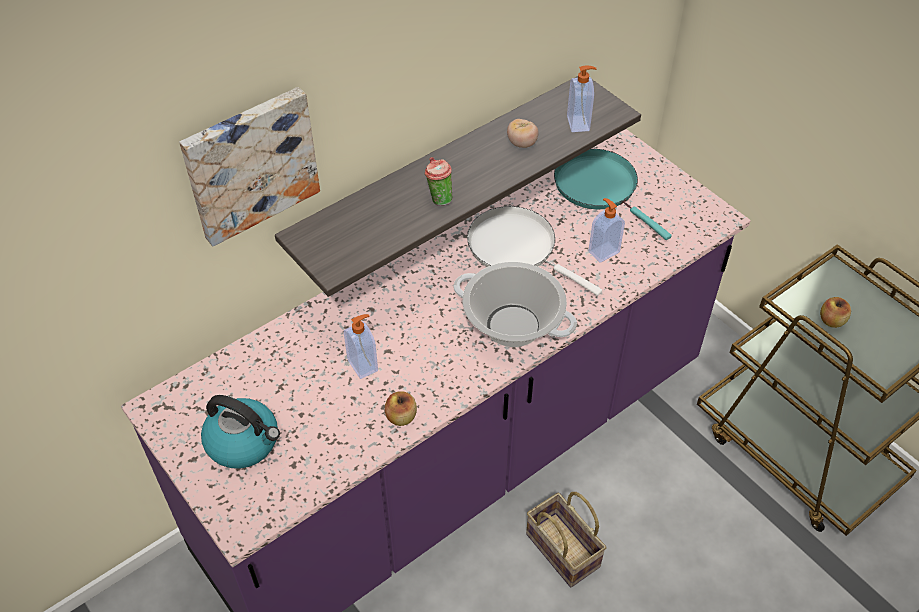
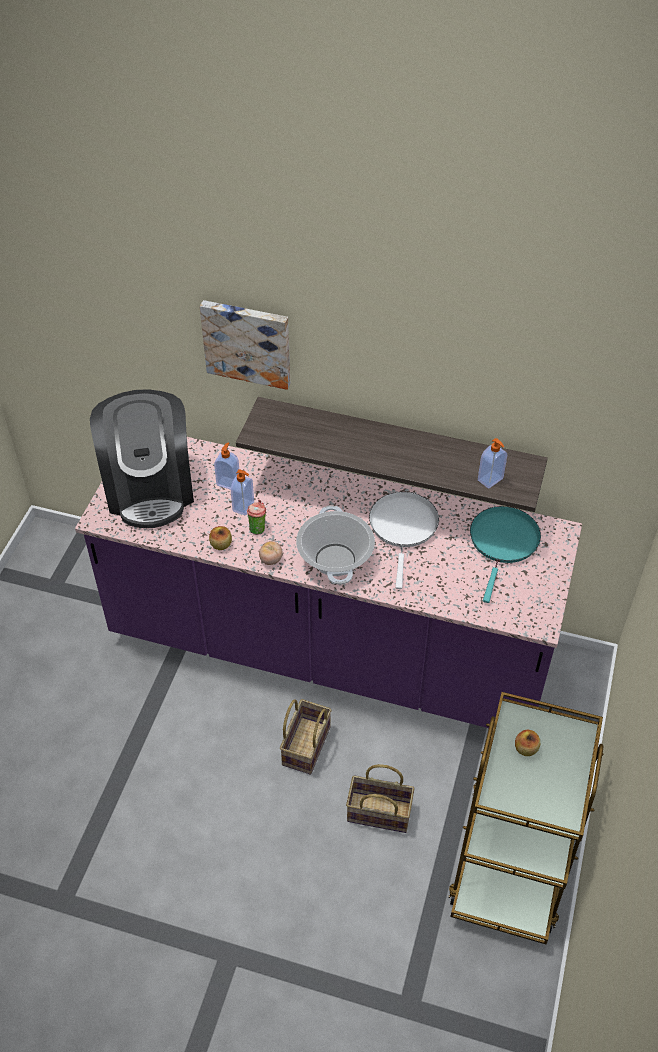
camera: 55 degrees right, 0 degrees up
(244, 442) = (150, 488): kettle -> coffee machine
(438, 199) = (352, 449): cup -> cup (257, 528)
(522, 143) = (441, 461): tomato -> tomato (271, 559)
(603, 251) = (443, 574): soap dispenser -> soap dispenser (228, 482)
(684, 533) = (377, 813): none -> basket

